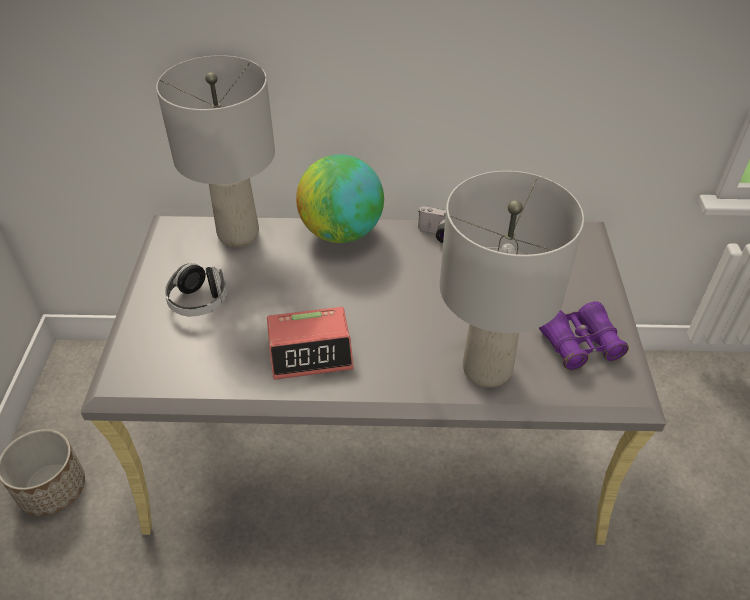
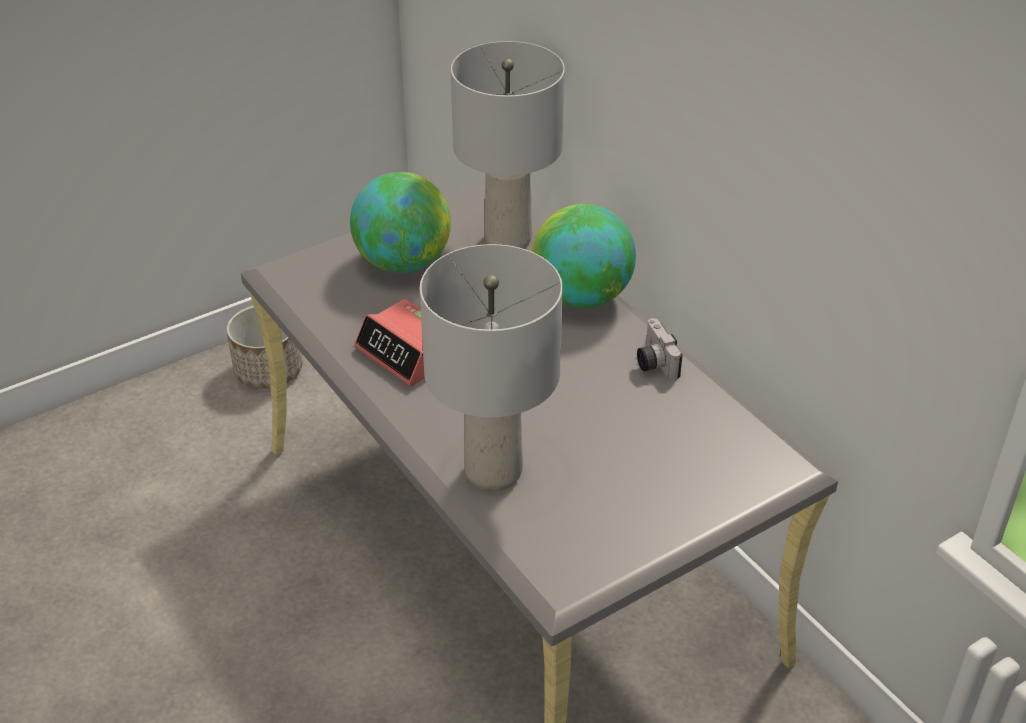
camera: 55 degrees right, 5 degrees down
(199, 301) = (403, 263): headphones -> globe
(579, 344) = (593, 526): purple binoculars -> none

